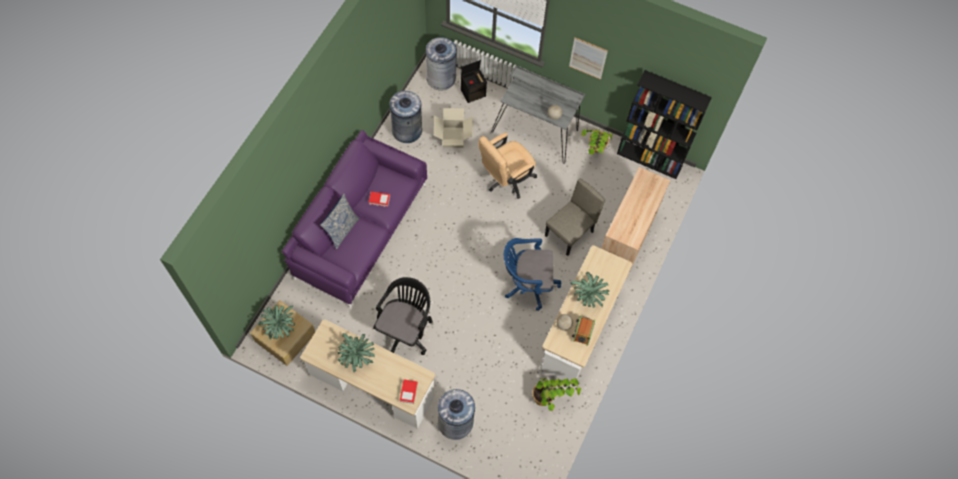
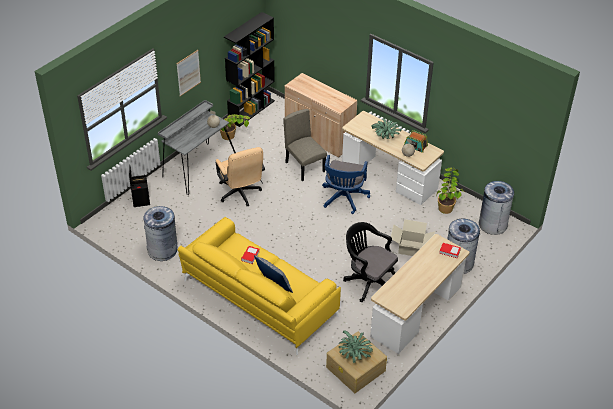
camera: 75 degrees left, 20 degrees down
(357, 356) = (411, 279): potted plant -> none
(359, 230) = (258, 299): purple sofa -> yellow sofa
(441, 78) = (114, 218): grey trash can -> grey trash can (492, 224)
(453, 137) = (183, 220): cardboard box -> cardboard box (411, 248)

